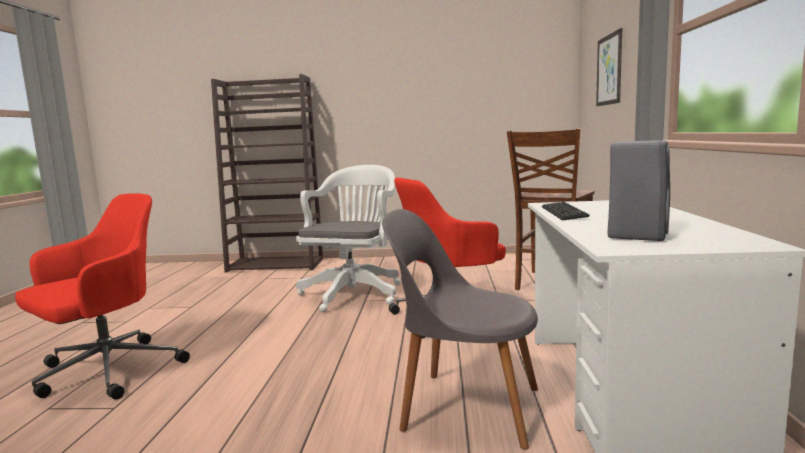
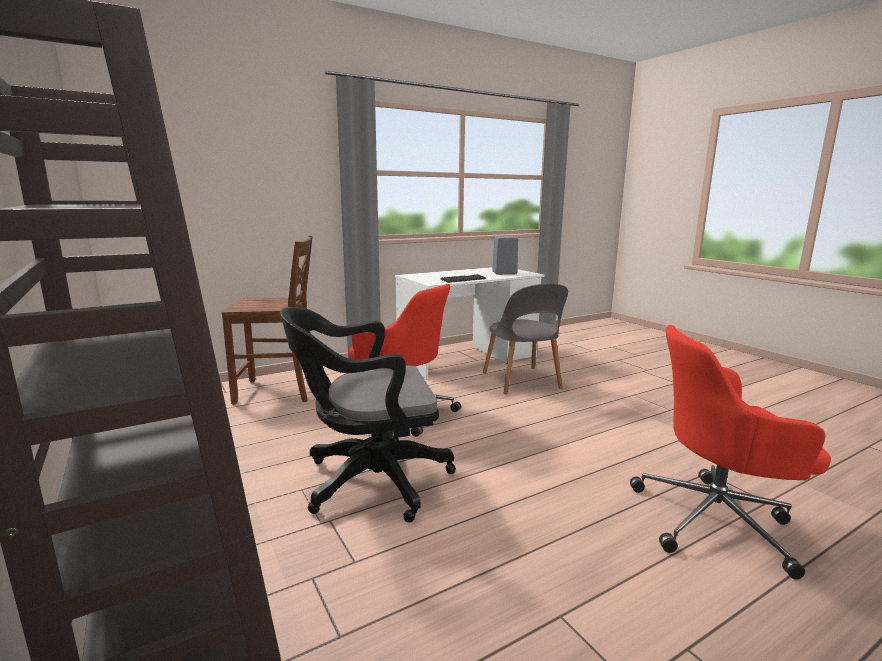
camera: 125 degrees left, 5 degrees up
(354, 292) = (369, 481): white office chair -> black office chair
(609, 70) = (224, 178): picture -> none

